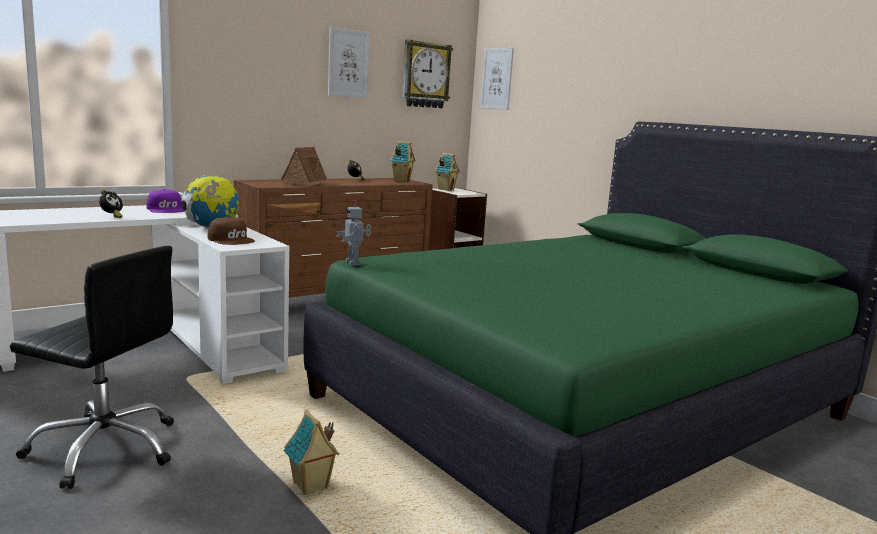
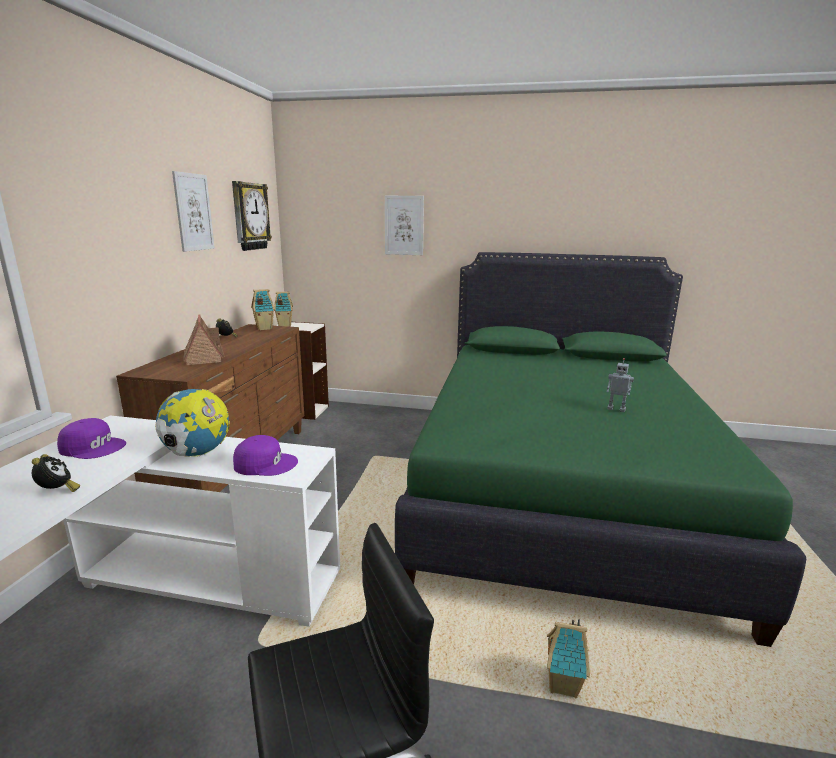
camera: 40 degrees left, 5 degrees up
(231, 240) = (265, 463): brown cap -> purple cap
(354, 263) = (447, 449): toy robot -> toy robot (616, 409)
(497, 79) = (310, 215): picture -> picture (404, 225)

